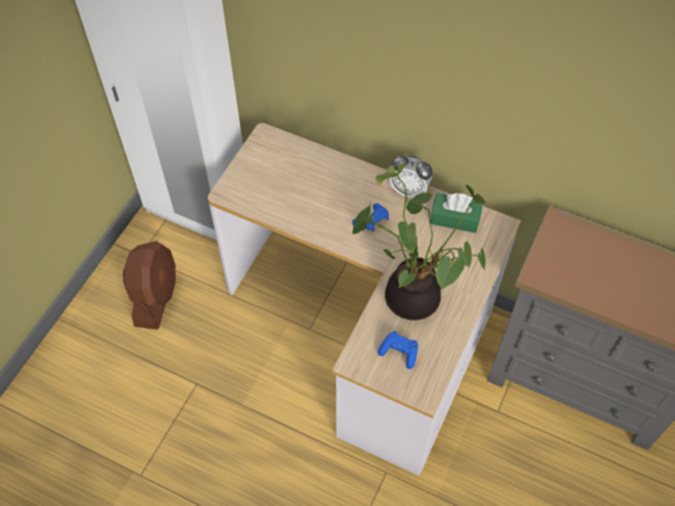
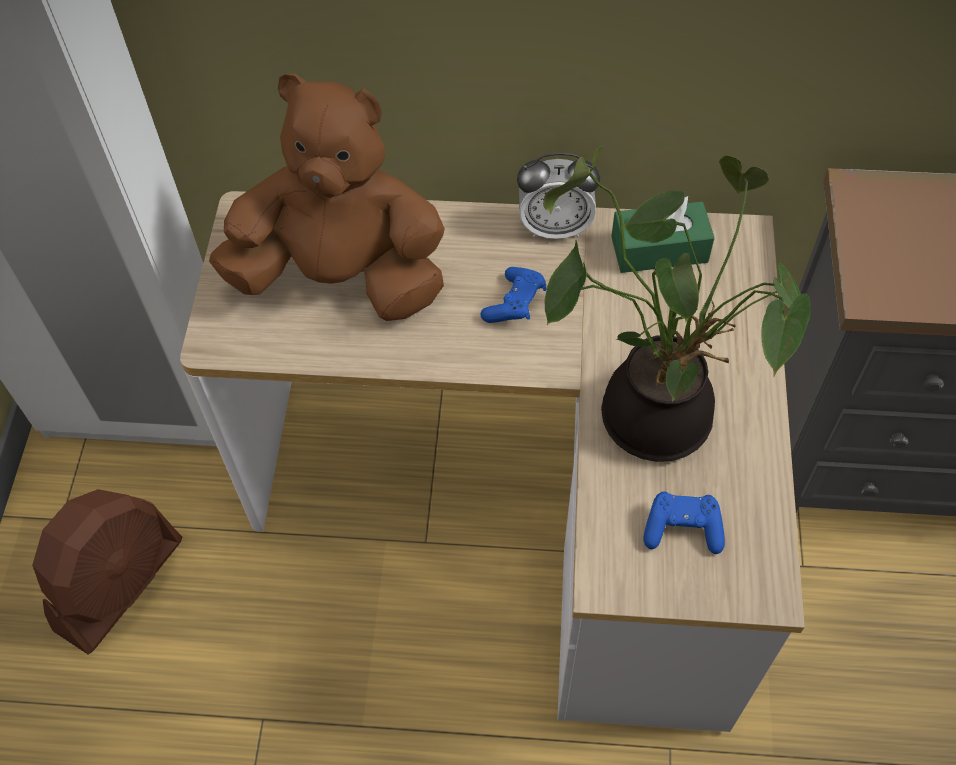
camera: 20 degrees left, 0 degrees up
(156, 296) = (120, 584): brown fan -> brown fan turned 45 degrees clockwise
(297, 182) = (342, 277): none -> brown plush toy

